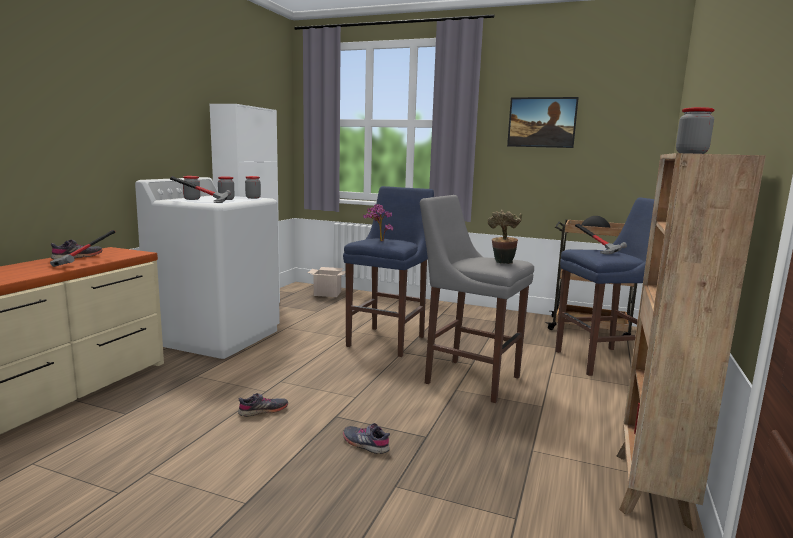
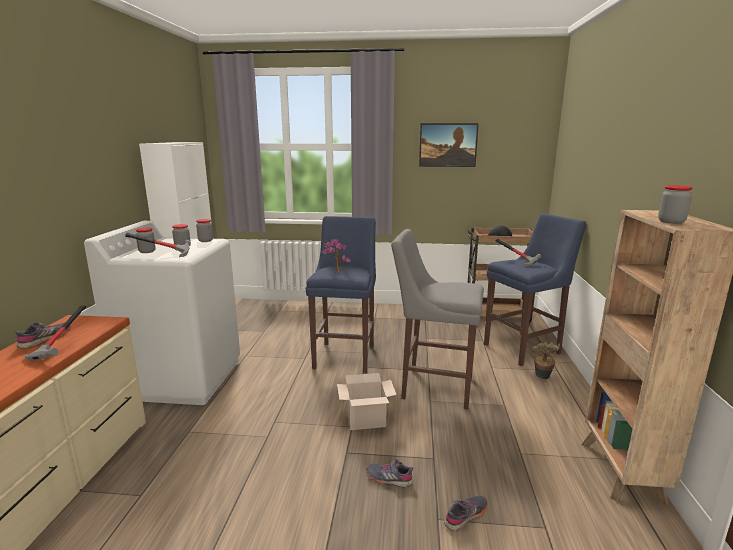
camera: 15 degrees left, 5 degrees up
(263, 411) = (278, 461): grey shoe -> grey shoe (466, 516)
(328, 294) = (262, 308): cardboard box -> cardboard box (367, 419)
(502, 263) = (464, 291): potted plant -> potted plant (542, 377)

